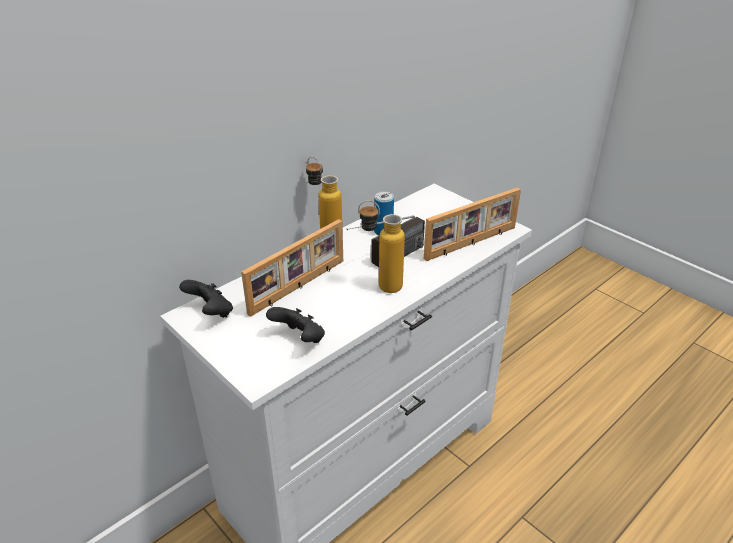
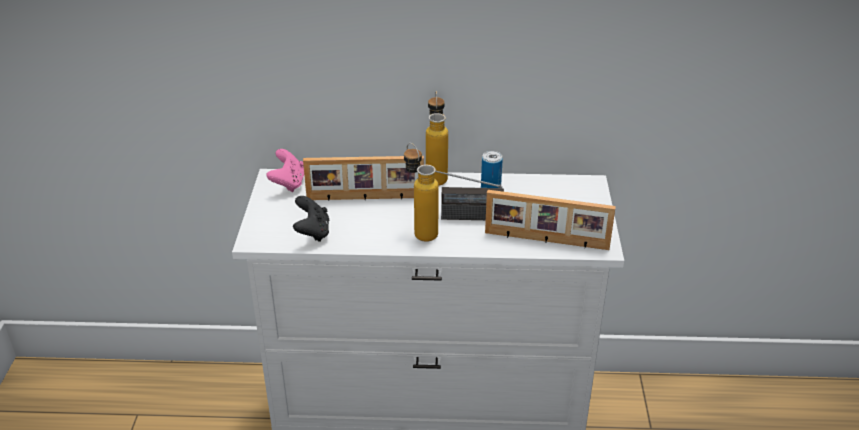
camera: 45 degrees right, 0 degrees up
(211, 312) = (288, 183): black game controller -> pink game controller

